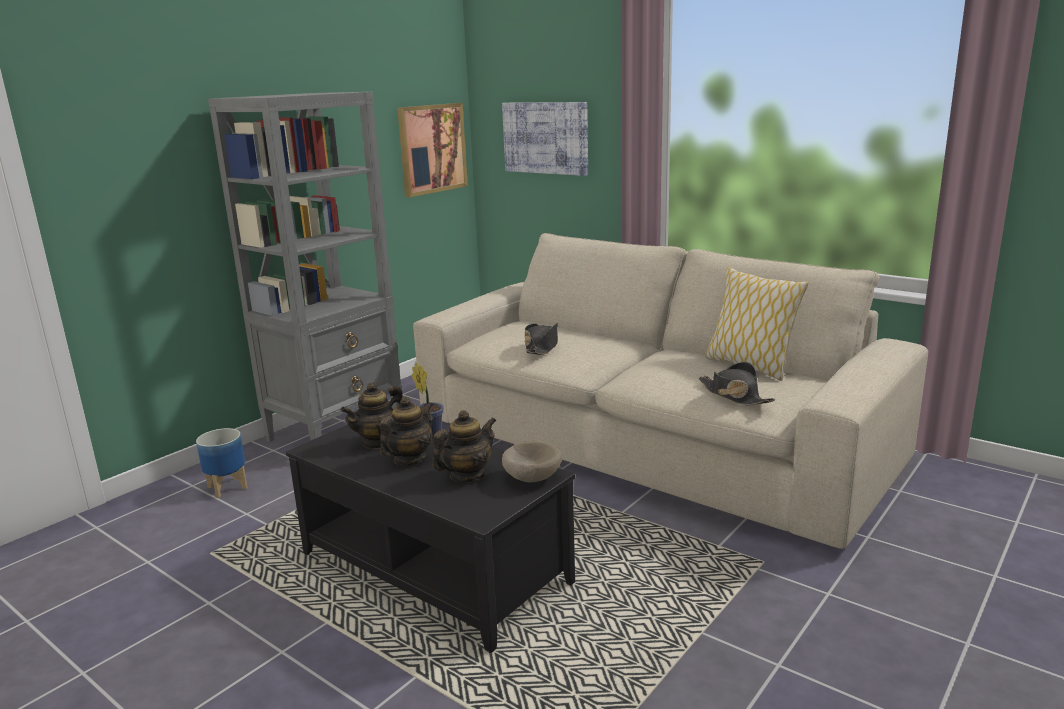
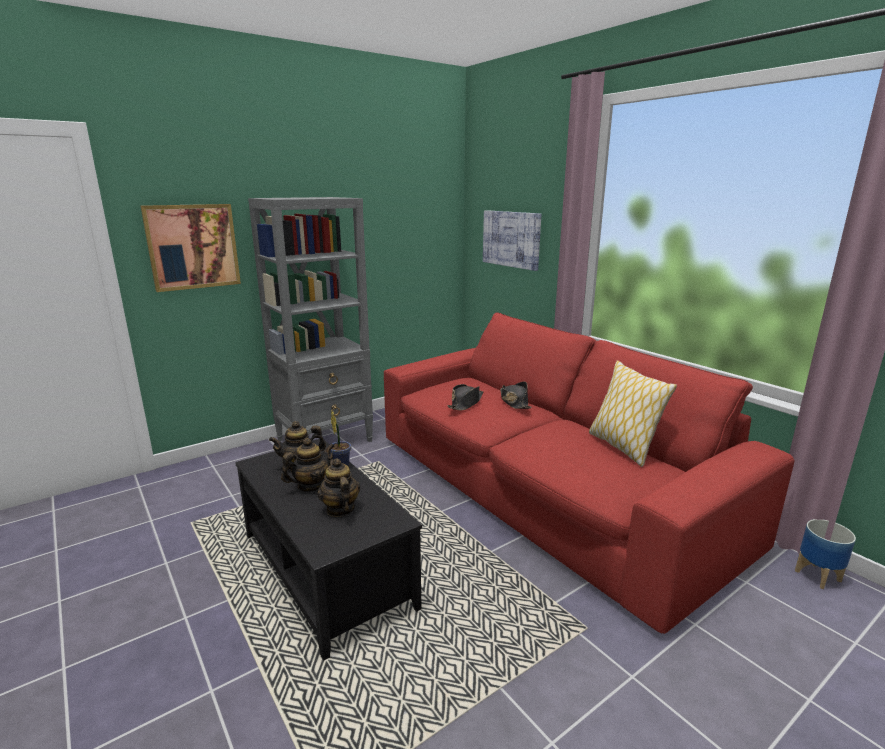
camera: 15 degrees right, 0 degrees up
(227, 487) = (232, 472): planter -> planter (817, 575)
(432, 148) = (429, 241): picture -> picture (193, 246)
(467, 475) = (340, 509): teapot -> teapot turned 90 degrees counterclockwise
(531, 477) = (385, 521): beige bowl -> none
(645, 441) = (541, 489): beige sofa -> red sofa
(734, 395) = (591, 474): black hat -> black hat (514, 402)

